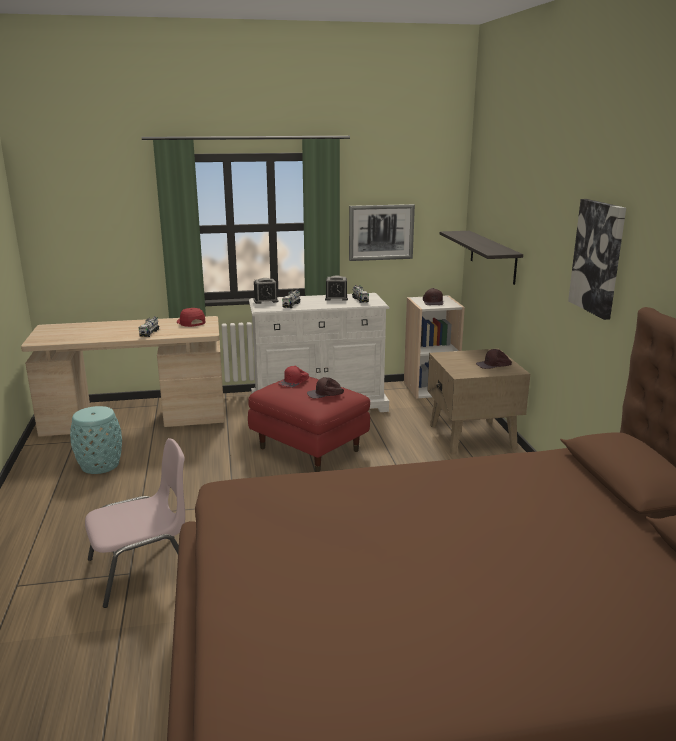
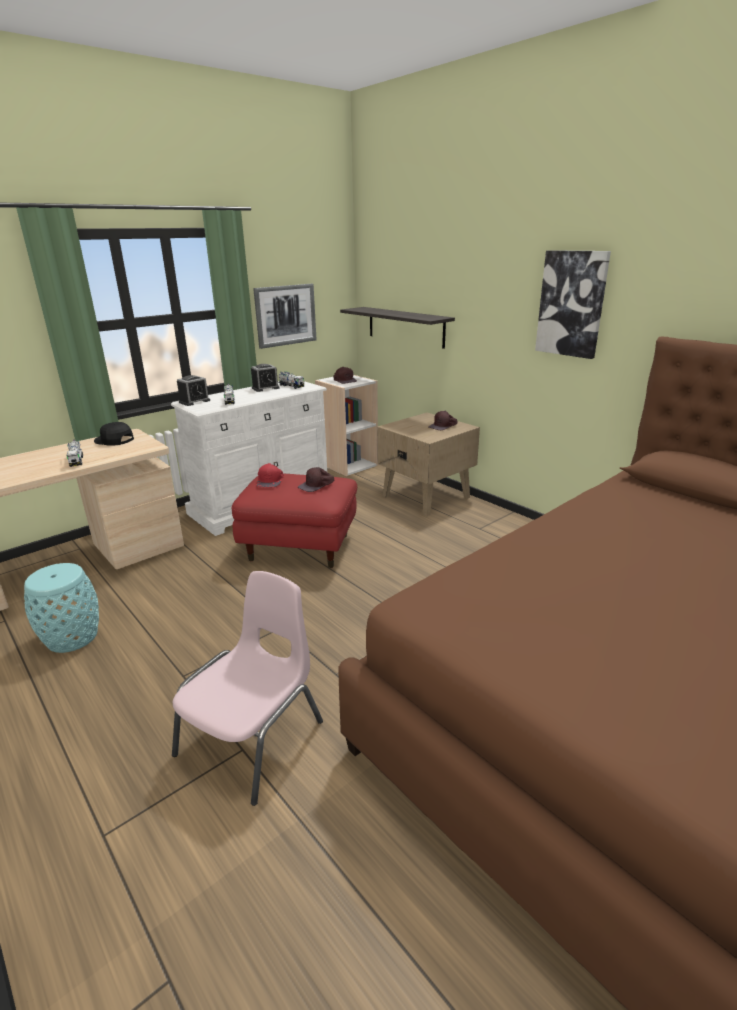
camera: 30 degrees left, 5 degrees up
(191, 322) = (114, 440): red cap -> black cap

